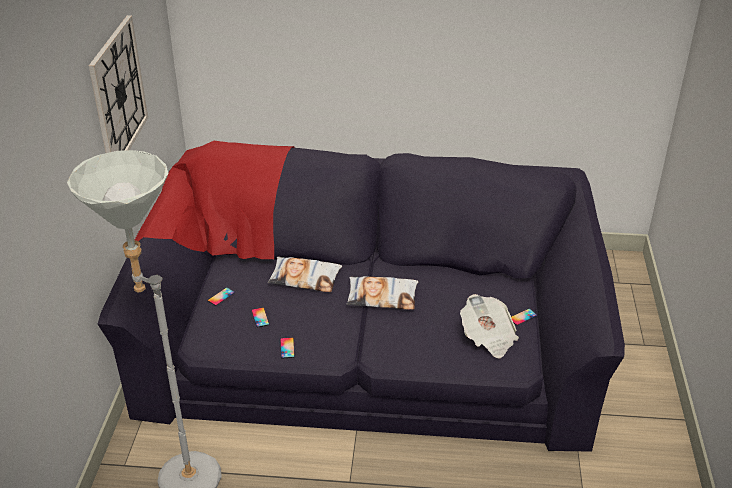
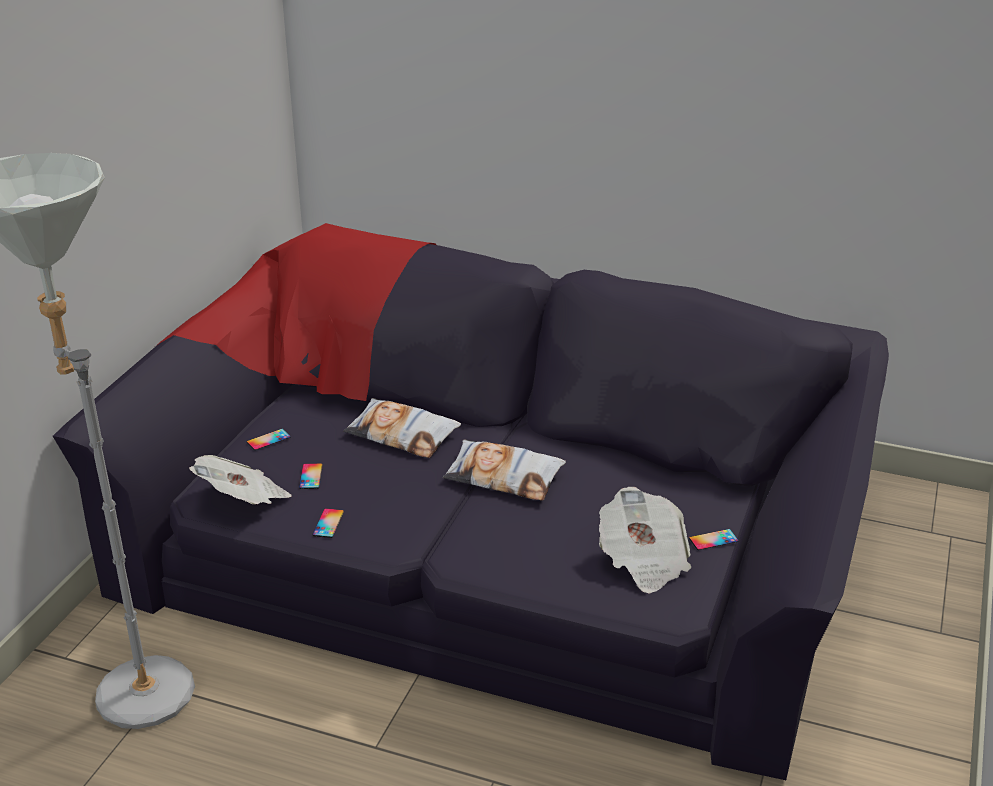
camera: 15 degrees right, 5 degrees down
(118, 93) = (151, 113): wall clock -> none
(225, 342) = (244, 500): none -> newspaper

